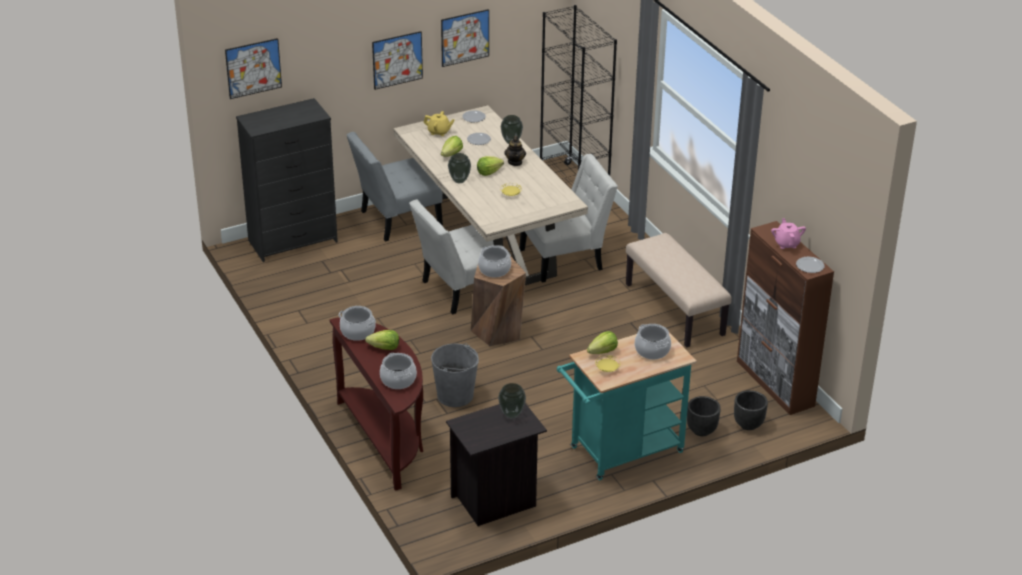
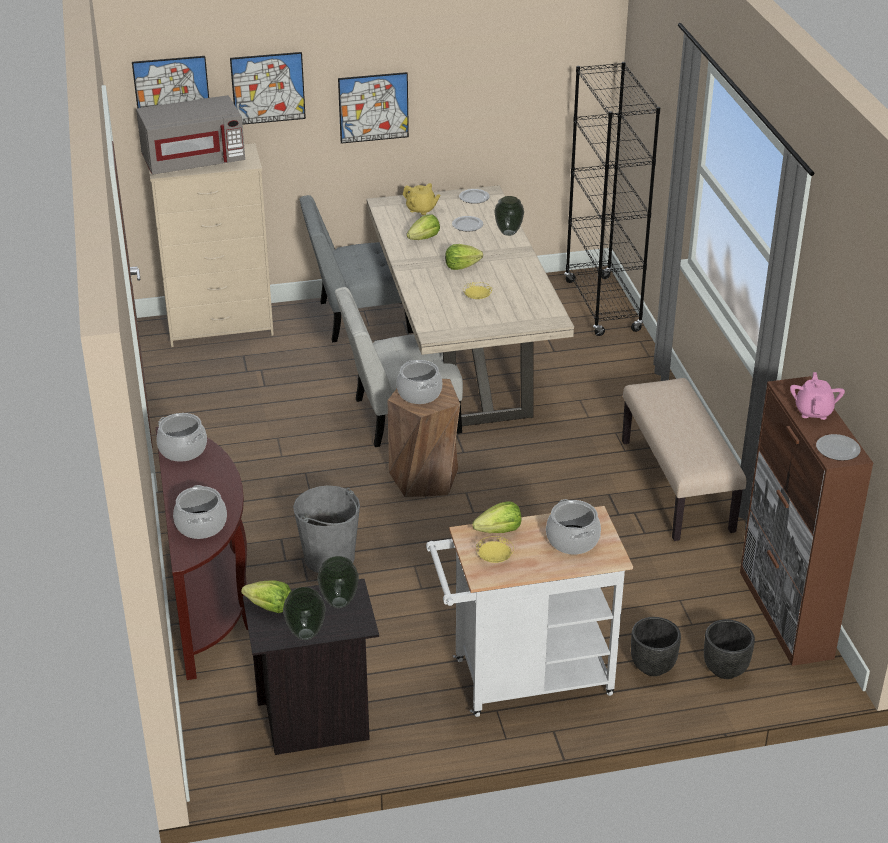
camera: 15 degrees right, 0 degrees up
(276, 118) = (194, 161): none -> grey microwave
(293, 241) = (221, 326): black dresser -> beige dresser
(384, 348) = (206, 477): lettuce -> lettuce (269, 607)
(460, 181) = (418, 272): vase -> vase (306, 634)
(465, 37) = (469, 89): picture -> picture (268, 88)
(515, 162) = (502, 258): teapot -> none
(566, 259) = (555, 396): white chair -> none
(620, 453) = (522, 680): turquoise cart -> white cart

